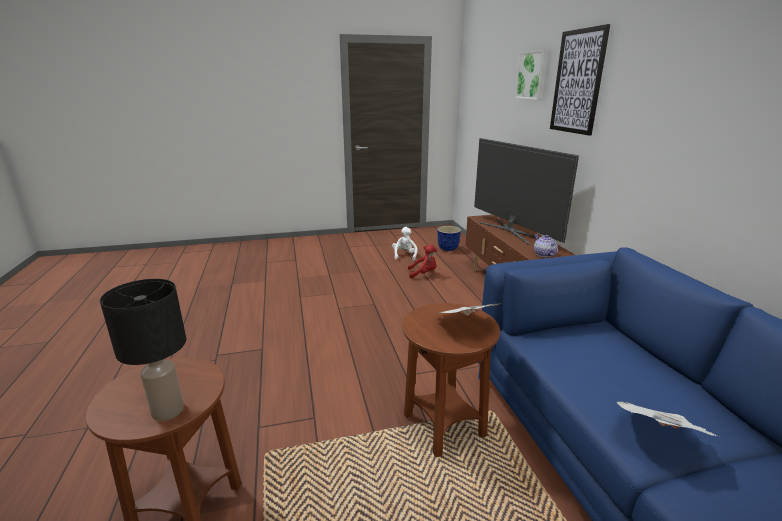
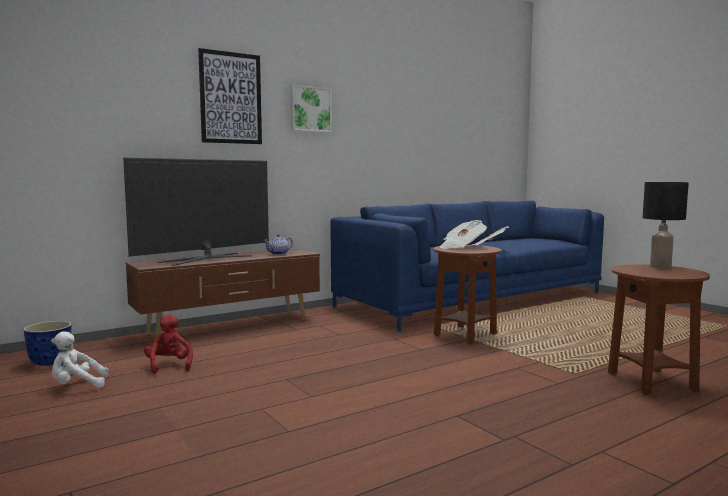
camera: 110 degrees left, 15 degrees down
(532, 75) = (147, 84): picture -> picture (310, 109)

